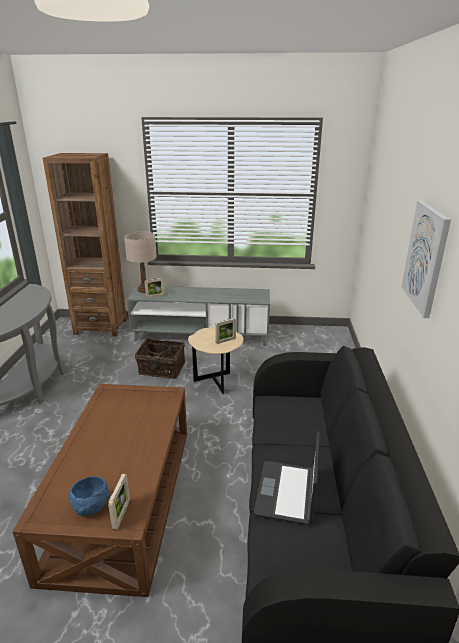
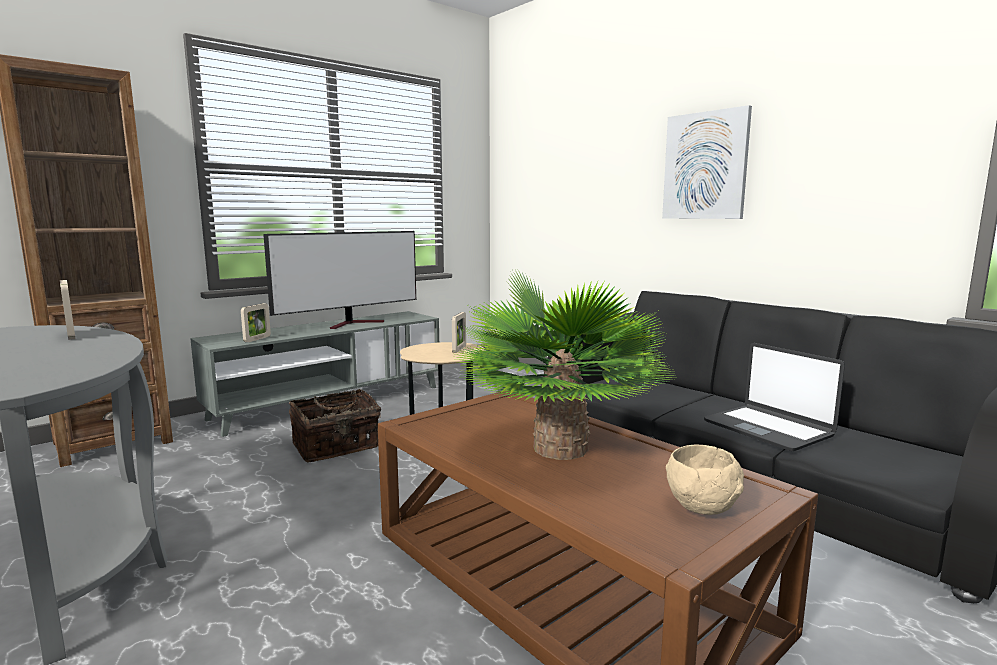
camera: 45 degrees left, 15 degrees down
(91, 507) = (701, 506): blue bowl -> beige bowl
(120, 441) = (560, 449): none -> potted plant
(121, 515) = (747, 490): picture frame -> picture frame (71, 335)
(144, 289) = (219, 338): beige table lamp -> none
(218, 295) = (355, 323): none -> television

